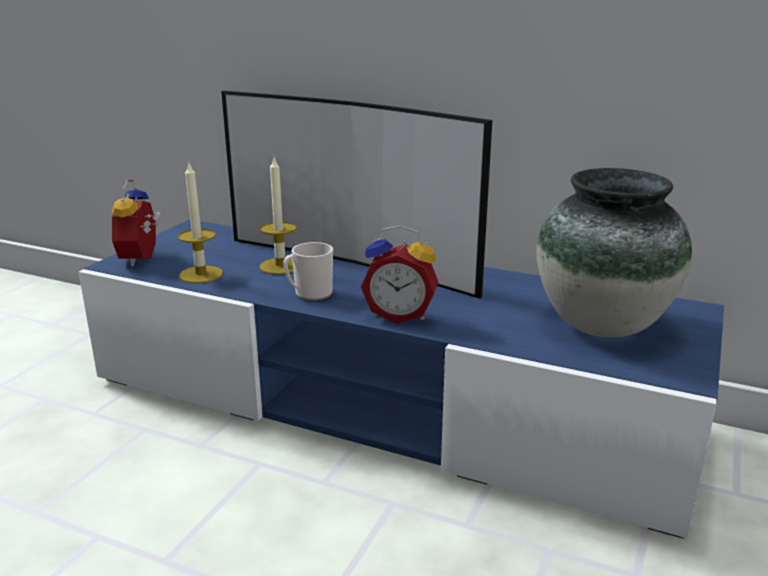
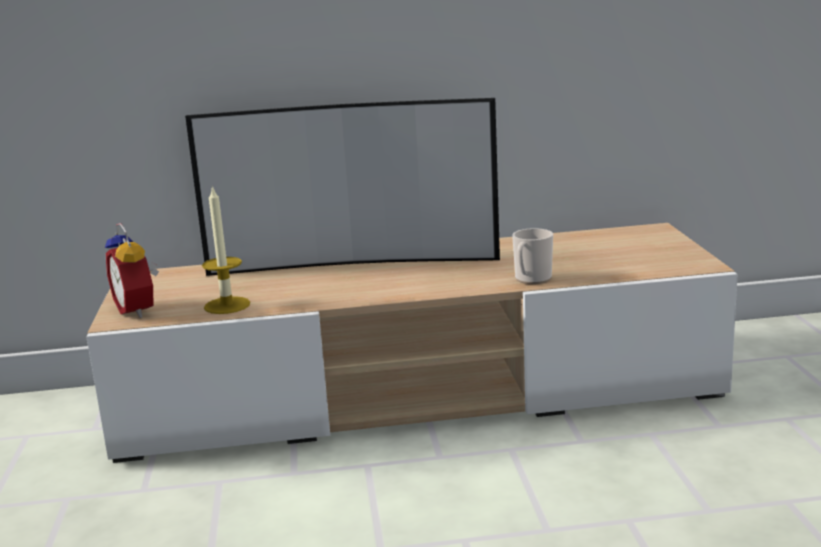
camera: 30 degrees left, 5 degrees down
(280, 266) = (292, 281): candle -> none
(309, 294) = (357, 292): mug -> mug (531, 279)
(384, 404) = (417, 393): blue tv stand -> beige tv stand
(400, 315) = (458, 285): alarm clock -> none
(602, 325) = (610, 252): vase -> none

